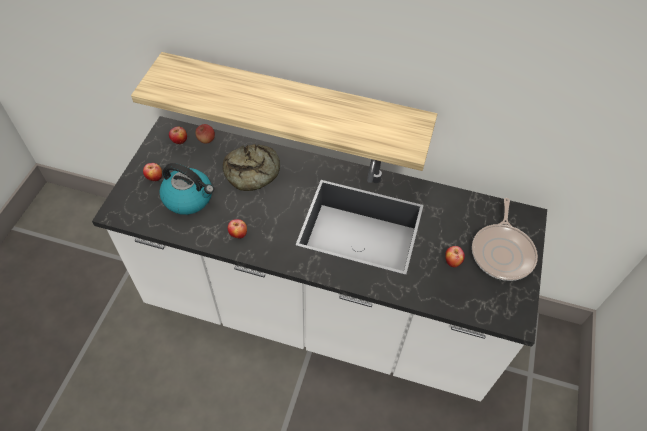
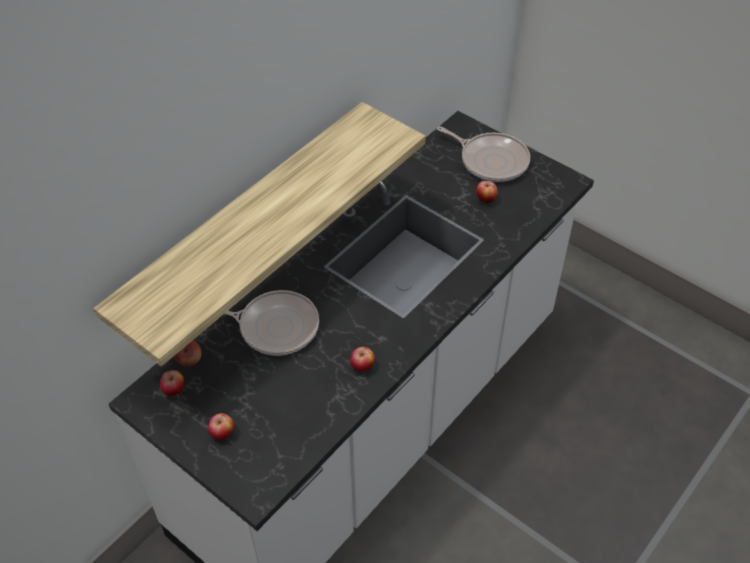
camera: 65 degrees left, 5 degrees down
(189, 198) = (279, 403): kettle -> none
(253, 172) = (275, 326): bread -> frying pan

